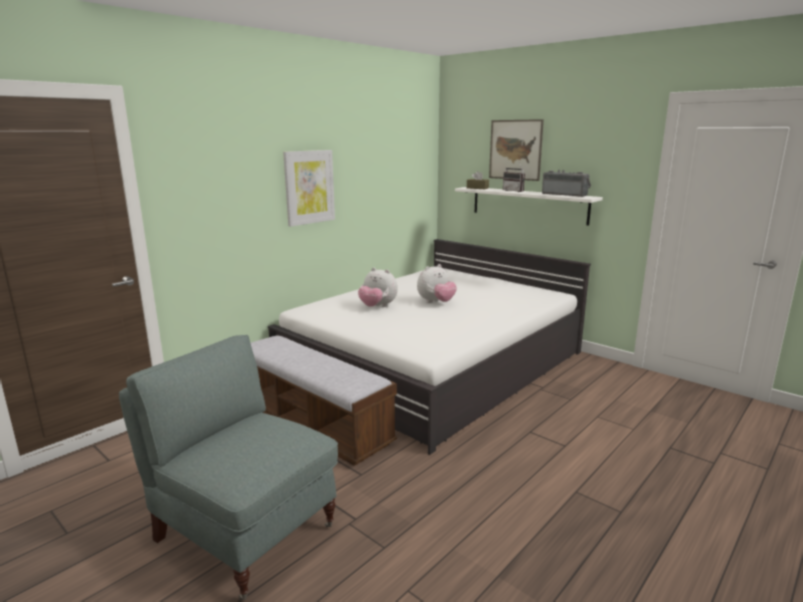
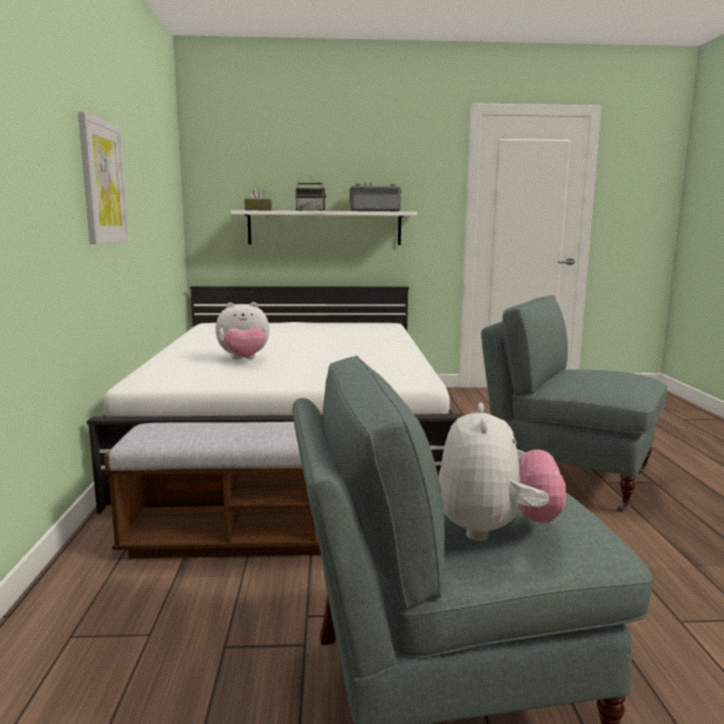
camera: 45 degrees left, 5 degrees down
(436, 302) = (298, 346): plush toy -> plush toy (494, 530)
(515, 150) = (301, 162): picture -> none
(552, 472) = (566, 477): none -> grey armchair

